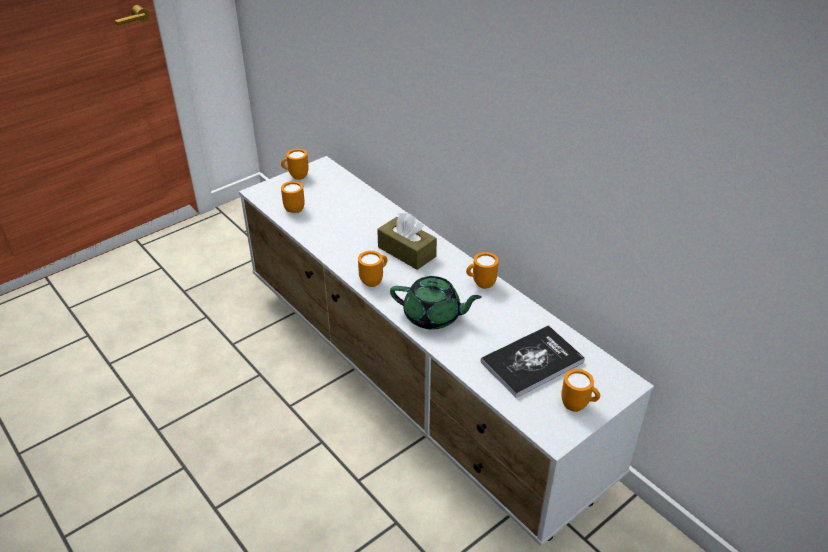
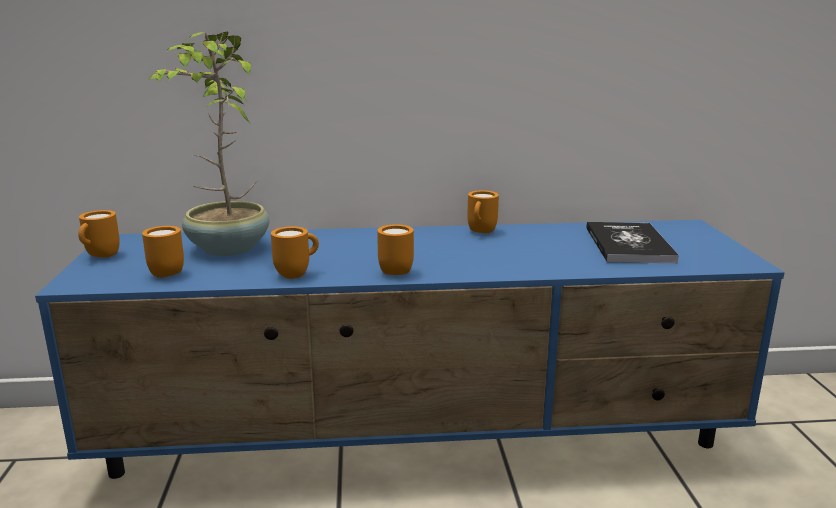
camera: 55 degrees left, 20 degrees down
(346, 206) = (227, 249): none -> potted plant
(406, 252) = (372, 245): brown tissue box -> none
(415, 384) = (421, 438): white tv stand -> blue tv stand
(433, 316) = (504, 262): green teapot -> none
(578, 406) = (709, 246): orange mug -> orange mug (297, 274)

